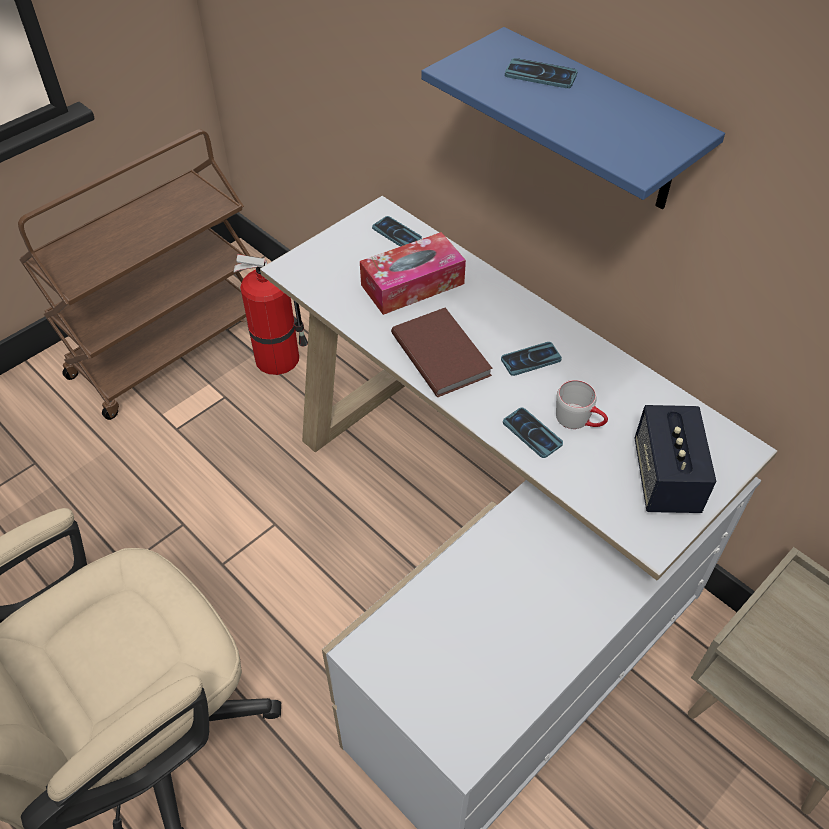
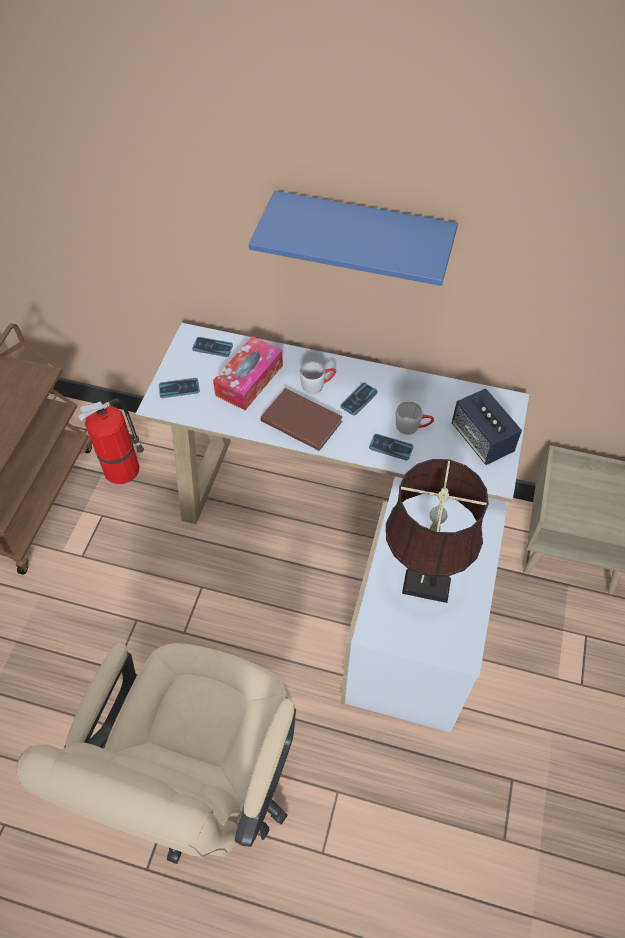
camera: 30 degrees left, 5 degrees up
(468, 629) = (421, 585): none -> brown table lamp
(491, 321) = (318, 384): none -> grey mug
(540, 75) = (325, 220): phone -> phone (179, 388)

